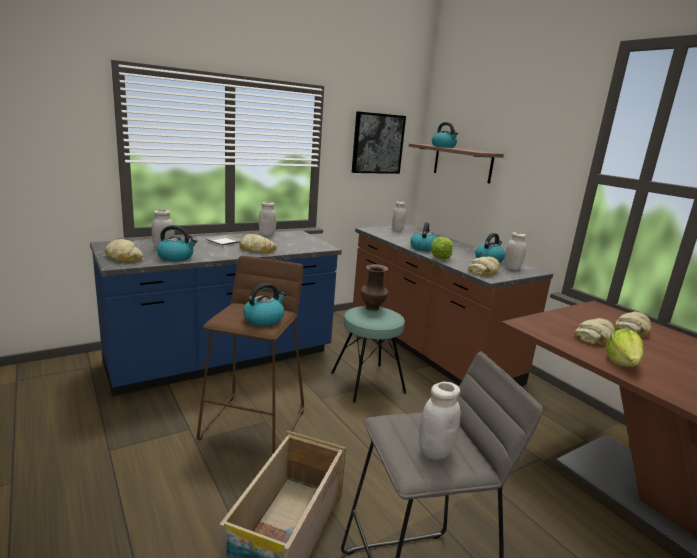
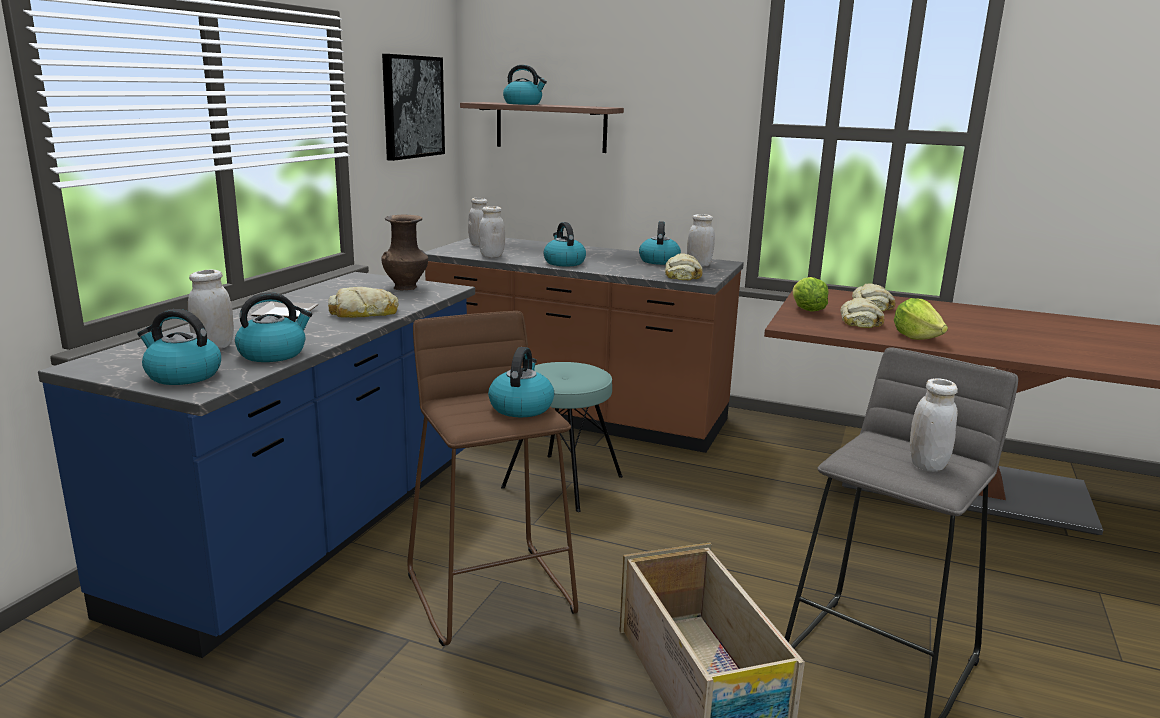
camera: 35 degrees left, 0 degrees up
(124, 257) = (182, 375): bread -> kettle
(267, 234) = (322, 289): white jar -> white jar (491, 256)
(373, 308) = (549, 366): brown vase -> brown vase (406, 288)
(440, 258) = (608, 270): lettuce -> lettuce (807, 310)

